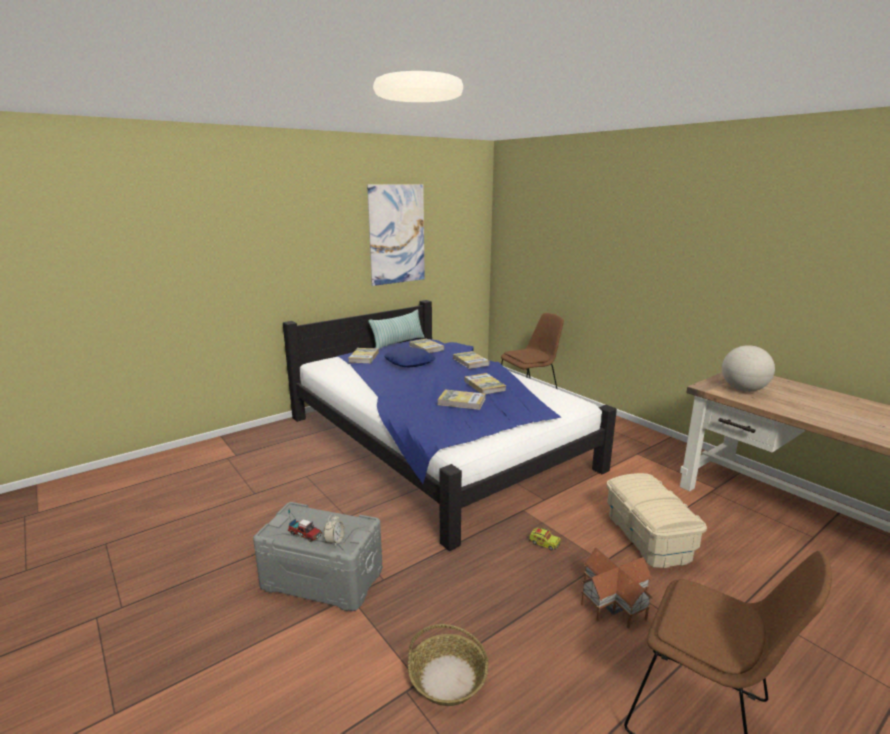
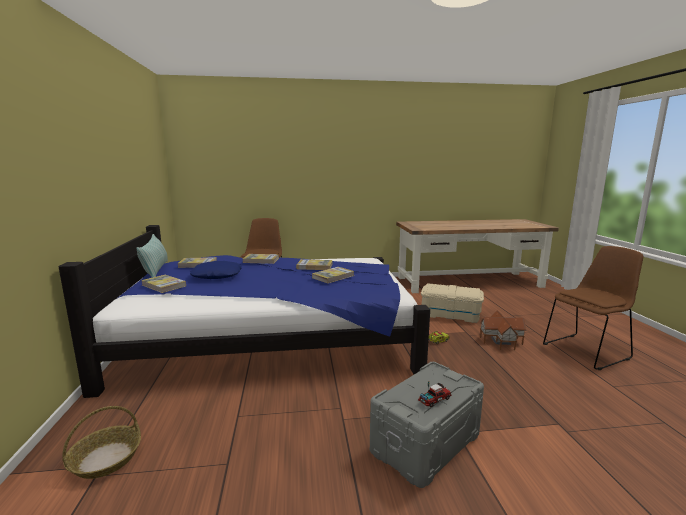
camera: 60 degrees left, 5 degrees down
(335, 541) = (453, 387): alarm clock -> none
(397, 234) = (123, 154): picture -> none
(447, 678) = (556, 411): basket -> basket (105, 459)
(743, 390) = (427, 226): globe -> none

